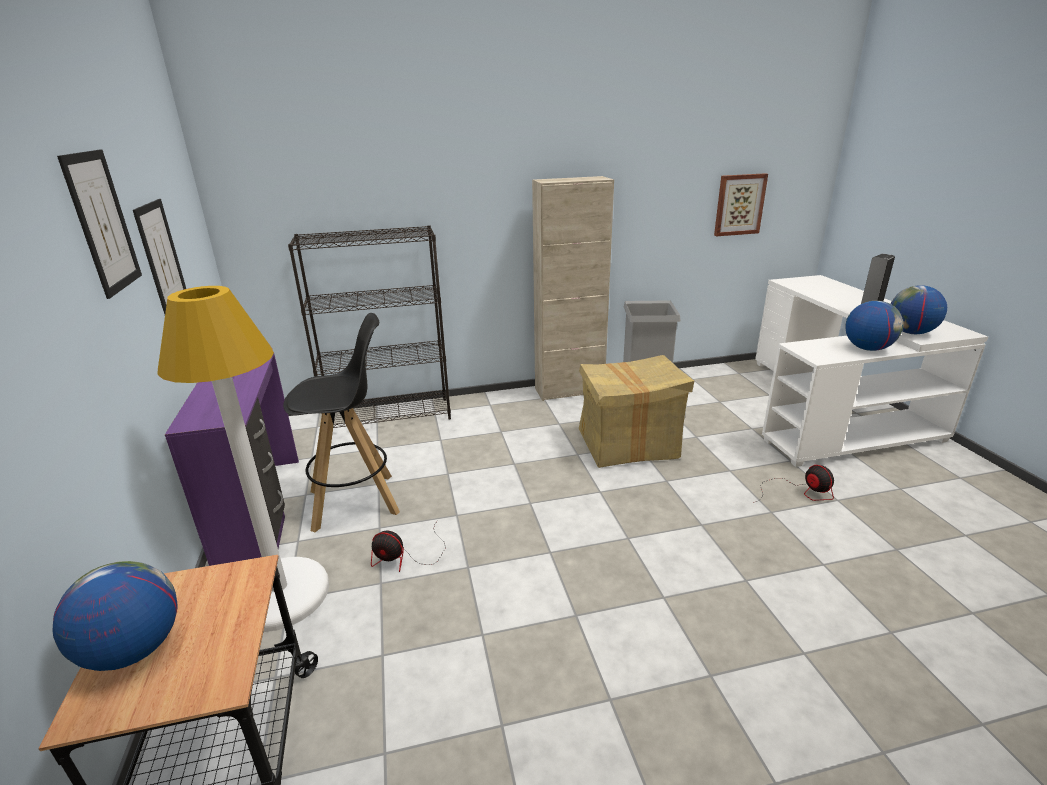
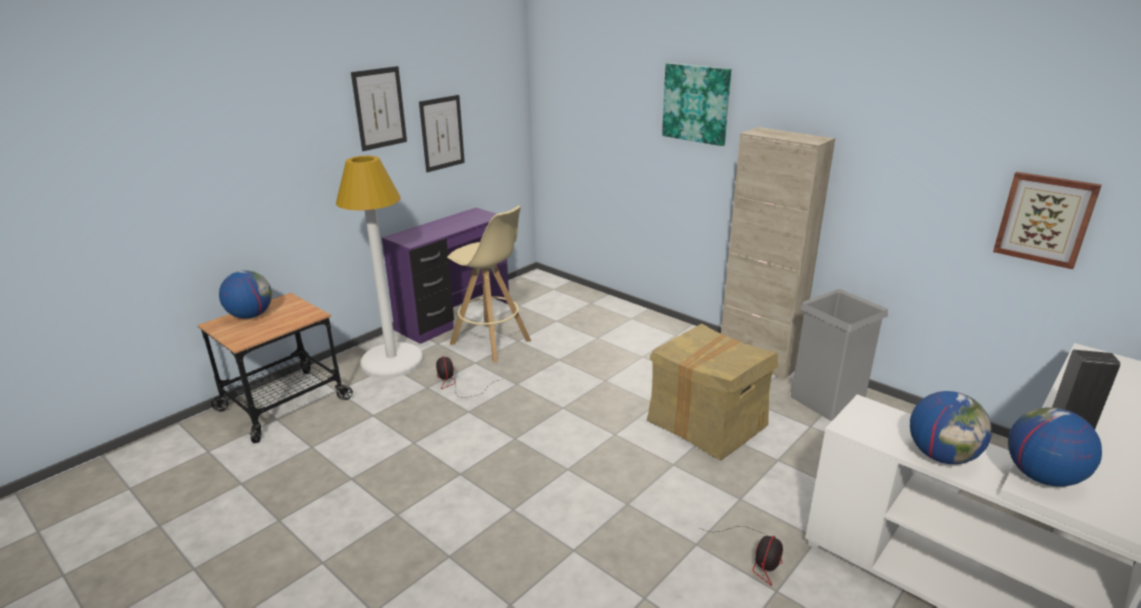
camera: 55 degrees right, 0 degrees up
(355, 501) = (491, 342): black stool -> beige stool
(389, 416) = (601, 305): black bookcase -> none
(458, 169) = (696, 103): none -> picture

